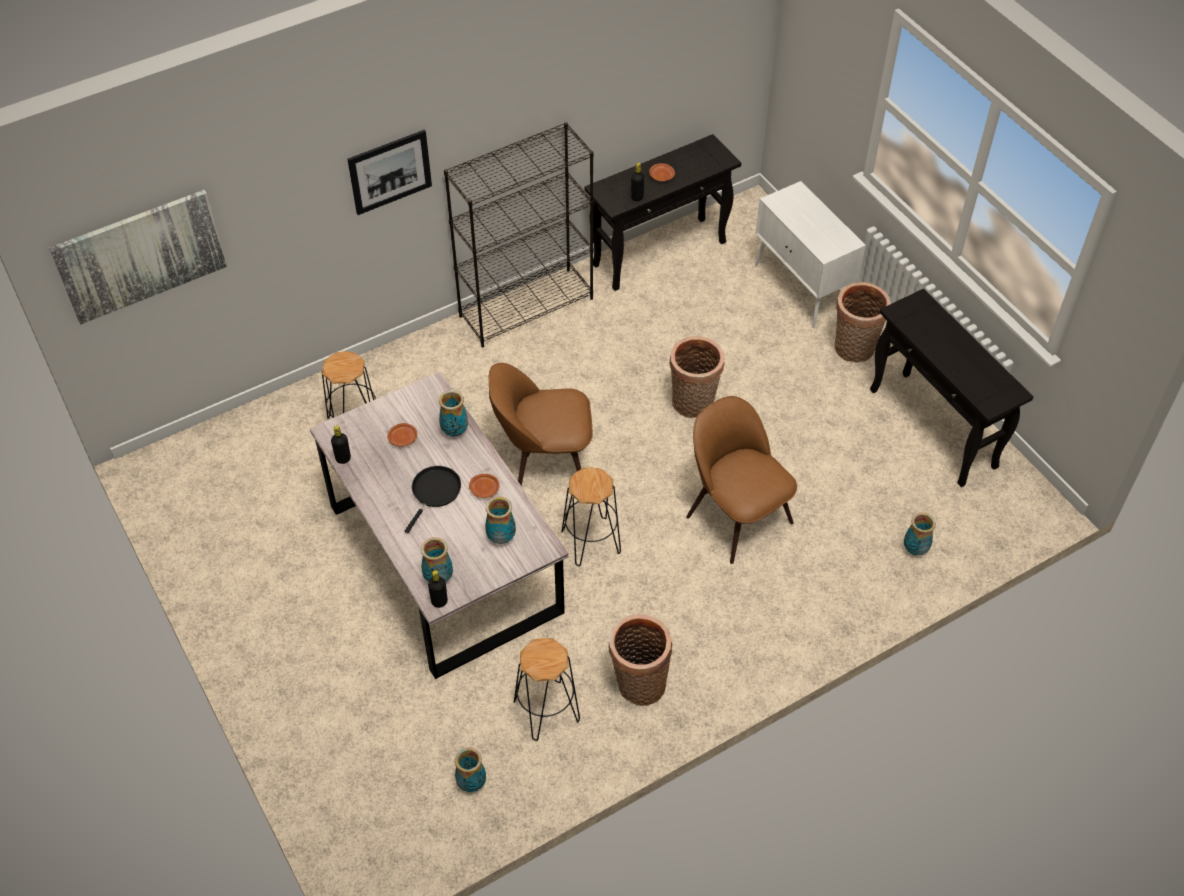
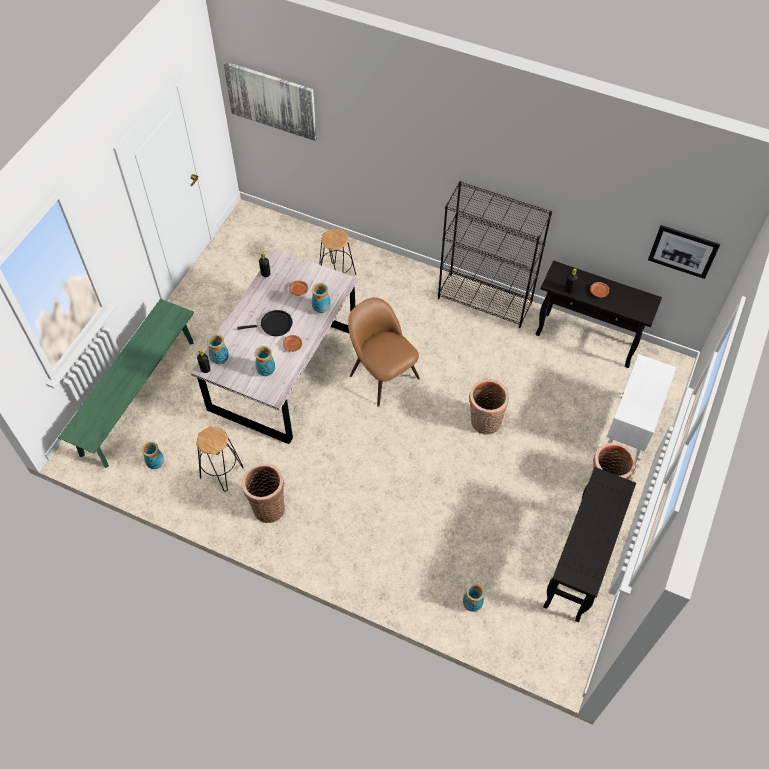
camera: 55 degrees right, 5 degrees up
(341, 751) = (138, 396): none -> green bench
(390, 172) = (426, 158): picture -> picture (683, 251)
(591, 542) = (345, 429): black stool -> none
(736, 516) = (420, 492): brown chair -> none

